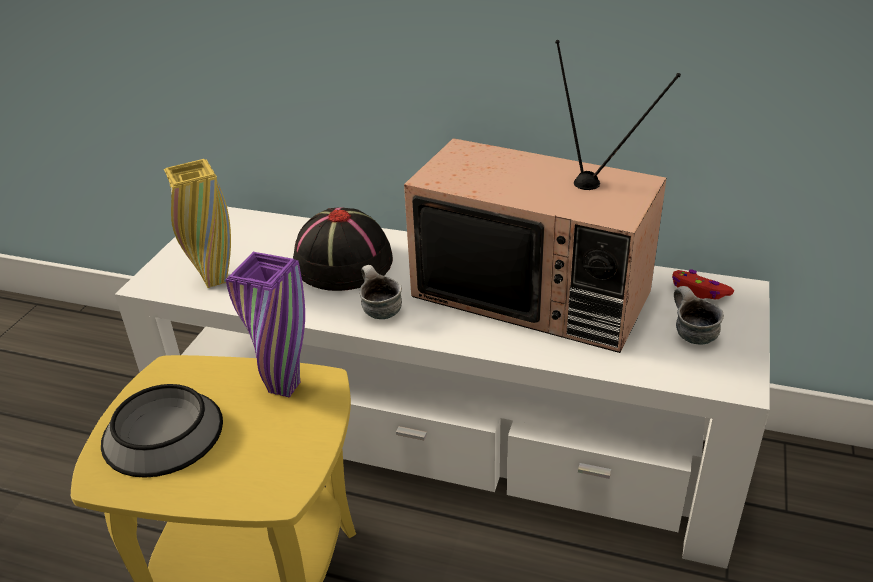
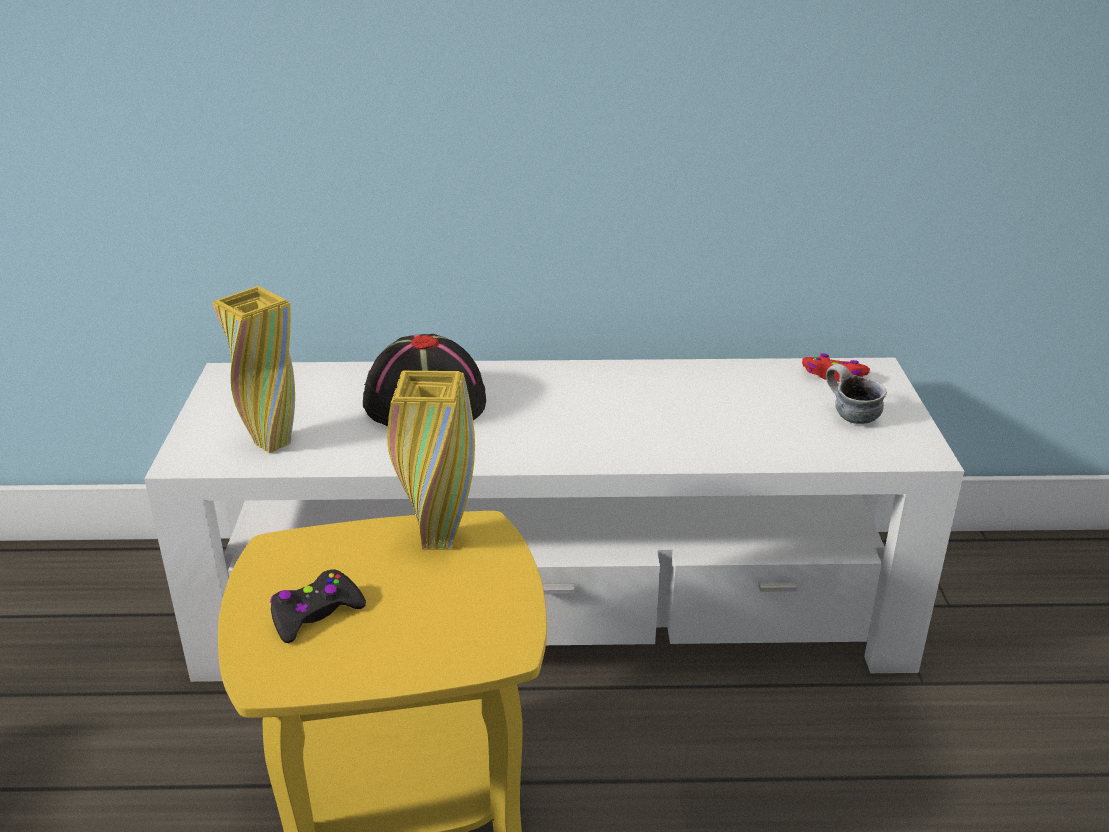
camera: 20 degrees left, 5 degrees down
(163, 432) = (315, 614): bowl -> black game controller
(284, 387) = (438, 540): purple vase -> yellow vase
(378, 310) = (500, 445): mug -> none
(535, 293) = (667, 401): television -> none

